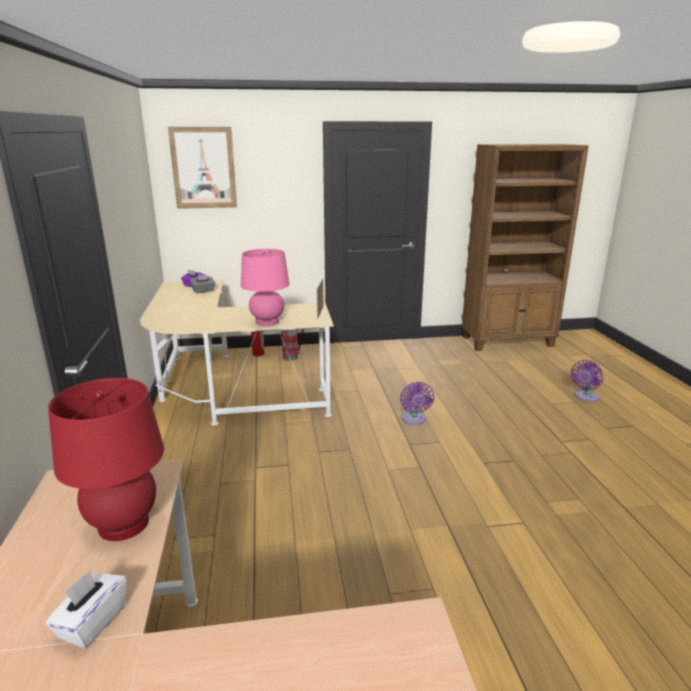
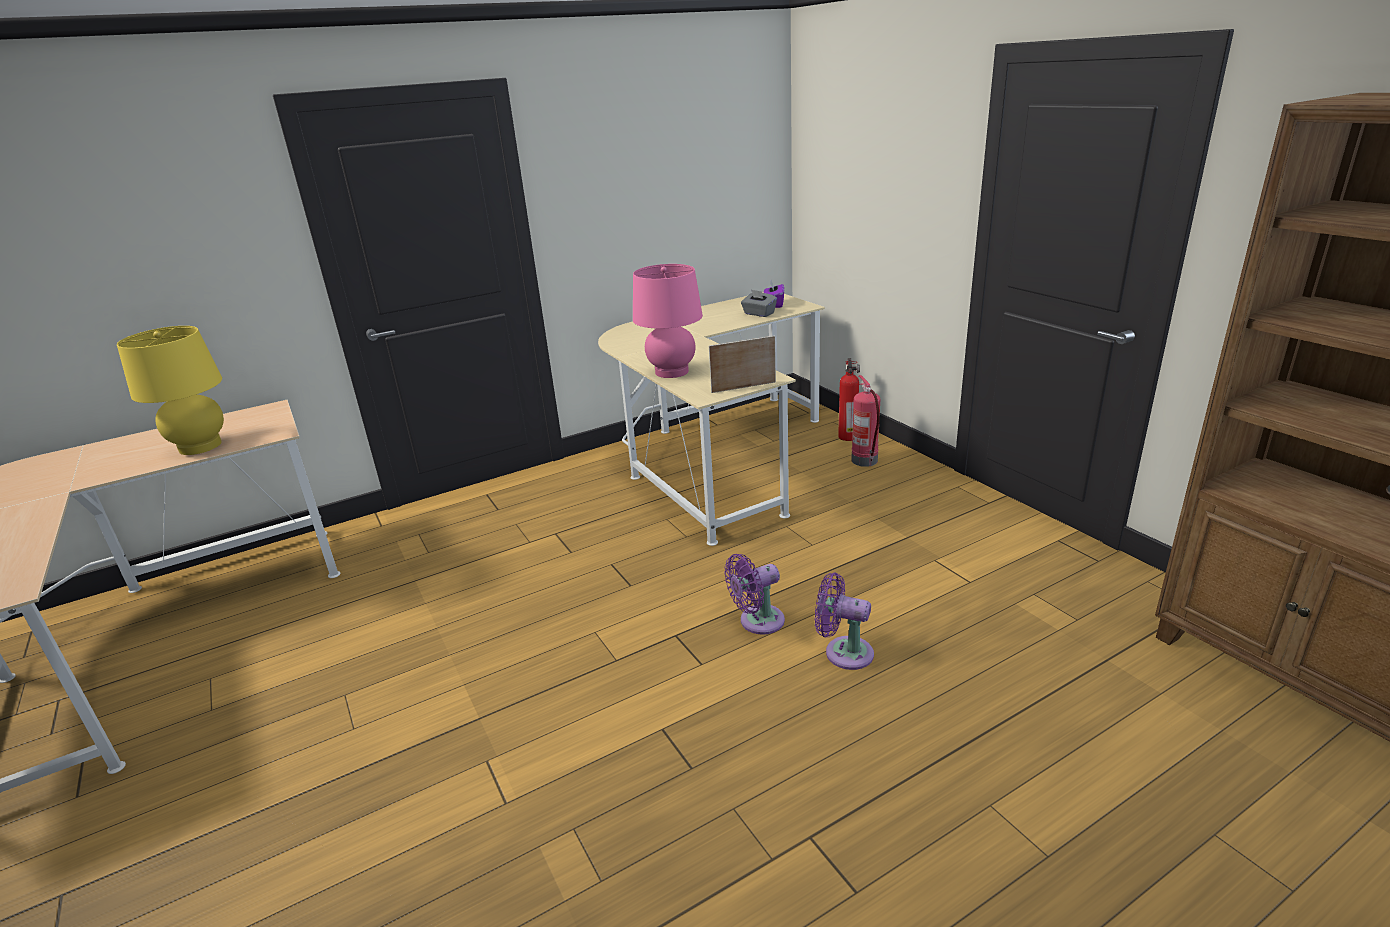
camera: 70 degrees right, 5 degrees up
(92, 622) = (89, 473): white tissue box -> none
(123, 524) = (200, 446): red table lamp -> yellow table lamp
(203, 168) = (838, 130): picture -> none
(585, 397) = (1099, 876): purple fan -> purple fan (843, 652)

